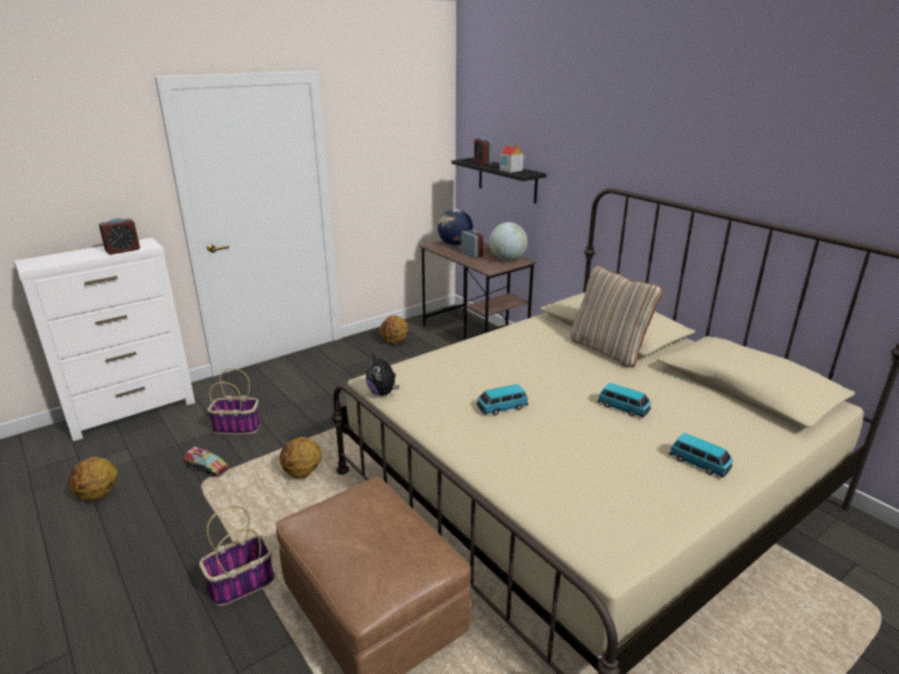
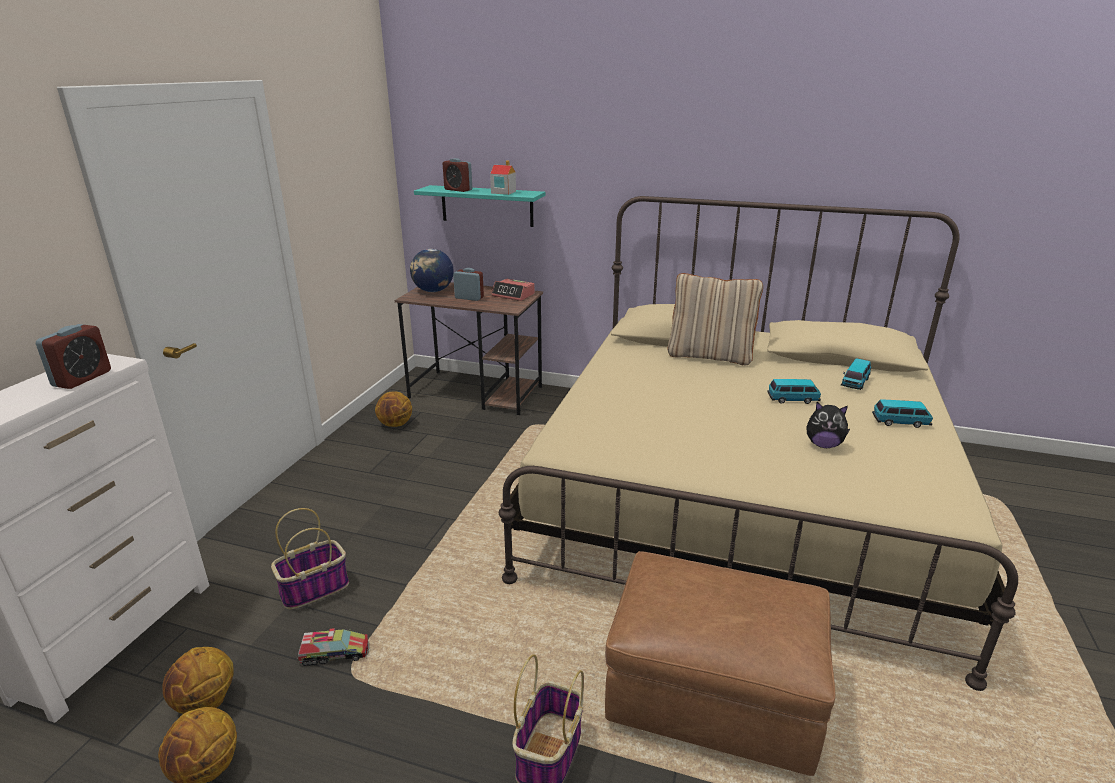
camera: 35 degrees left, 0 degrees up
(302, 473) = (466, 603): basketball -> basketball (205, 702)
(383, 393) = (583, 459): plush toy -> plush toy (823, 445)
(502, 408) = (707, 433): toy car -> toy car (855, 382)
(507, 180) = (487, 206): black shelf -> turquoise shelf
(507, 259) = (513, 295): globe -> alarm clock

